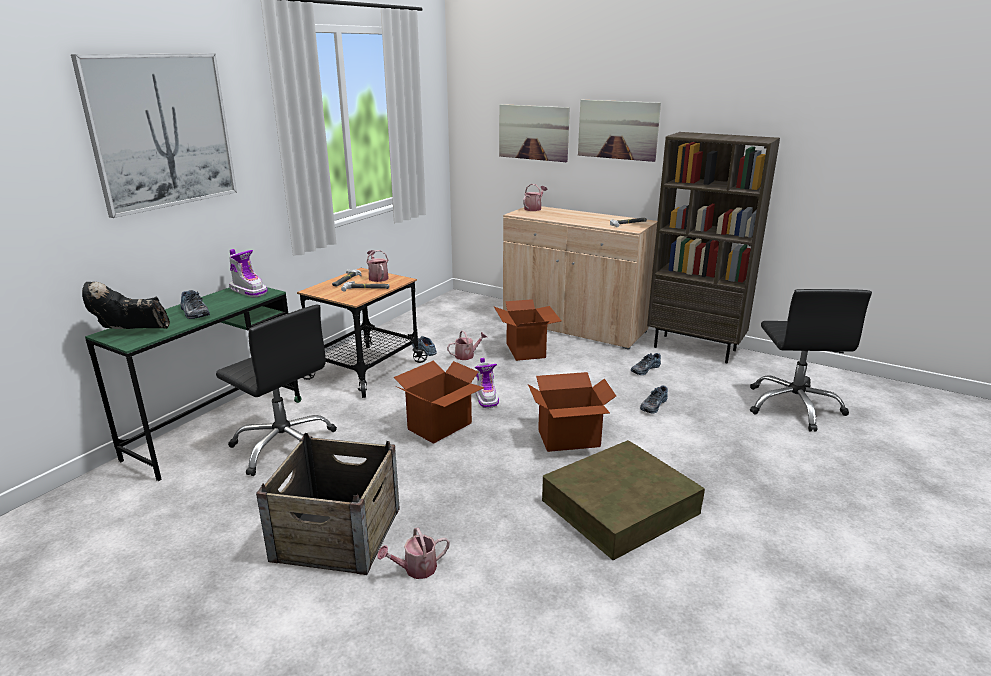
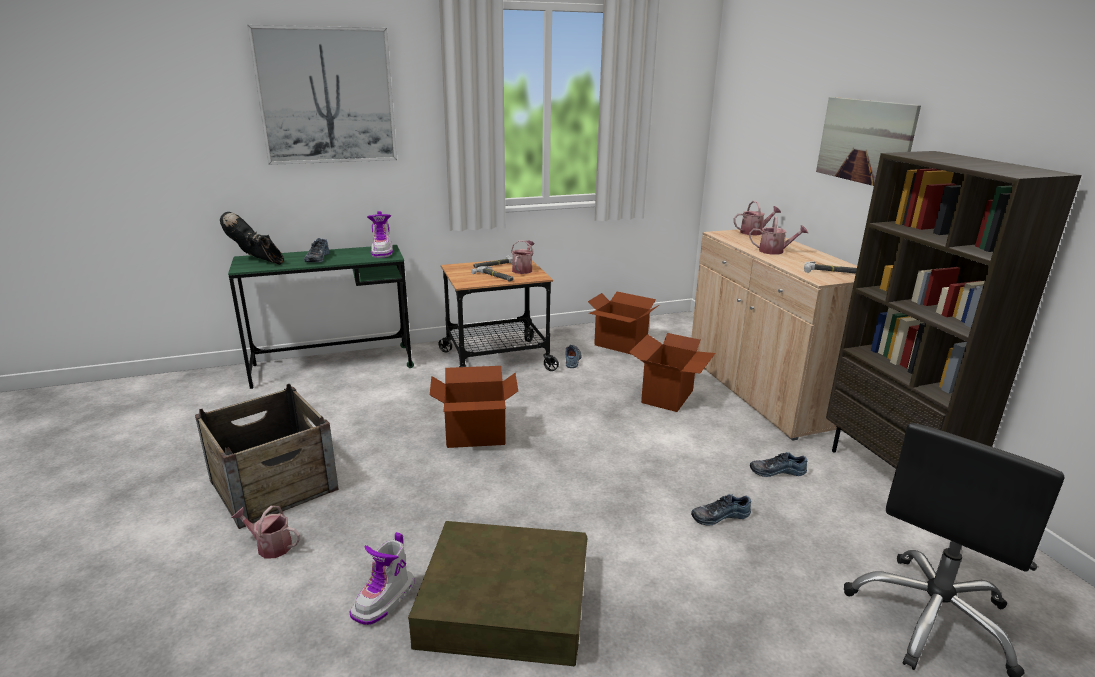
camera: 40 degrees right, 0 degrees up
(285, 446) = (349, 398): black office chair -> none
(467, 355) = (601, 380): watering can -> watering can (775, 251)
(486, 398) = (554, 427): boot -> boot (385, 600)
(533, 132) = (779, 137): picture -> none
(569, 439) = (567, 505): cardboard box -> cardboard box (620, 345)

